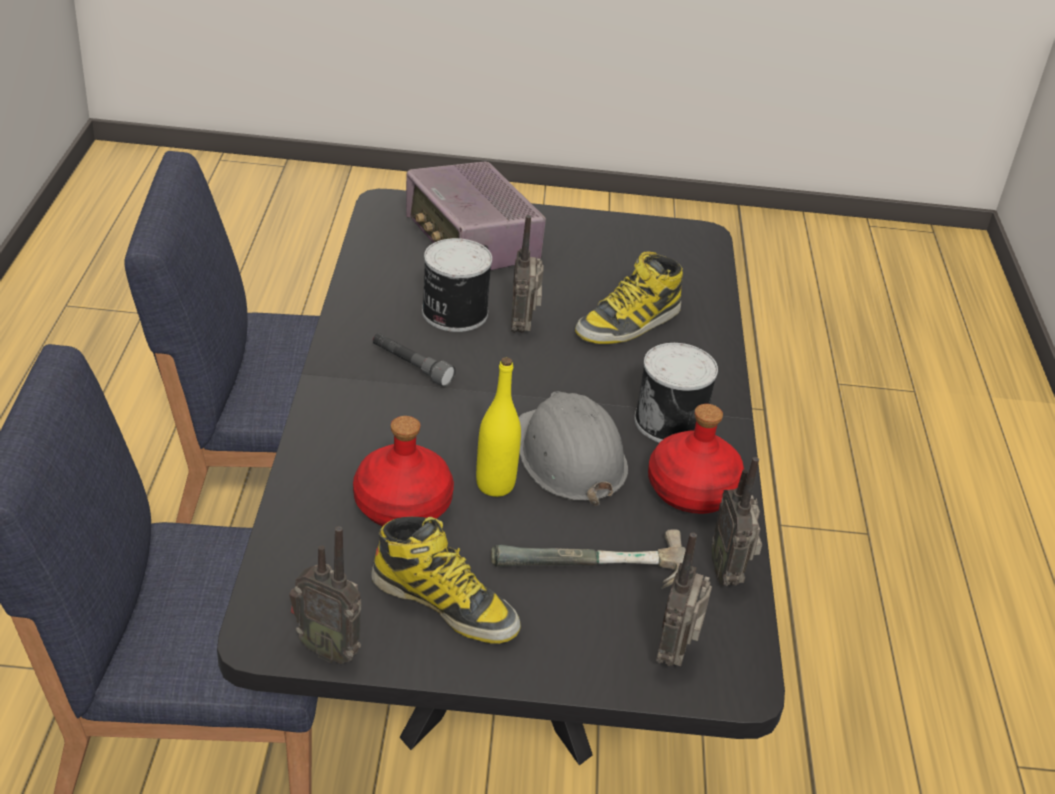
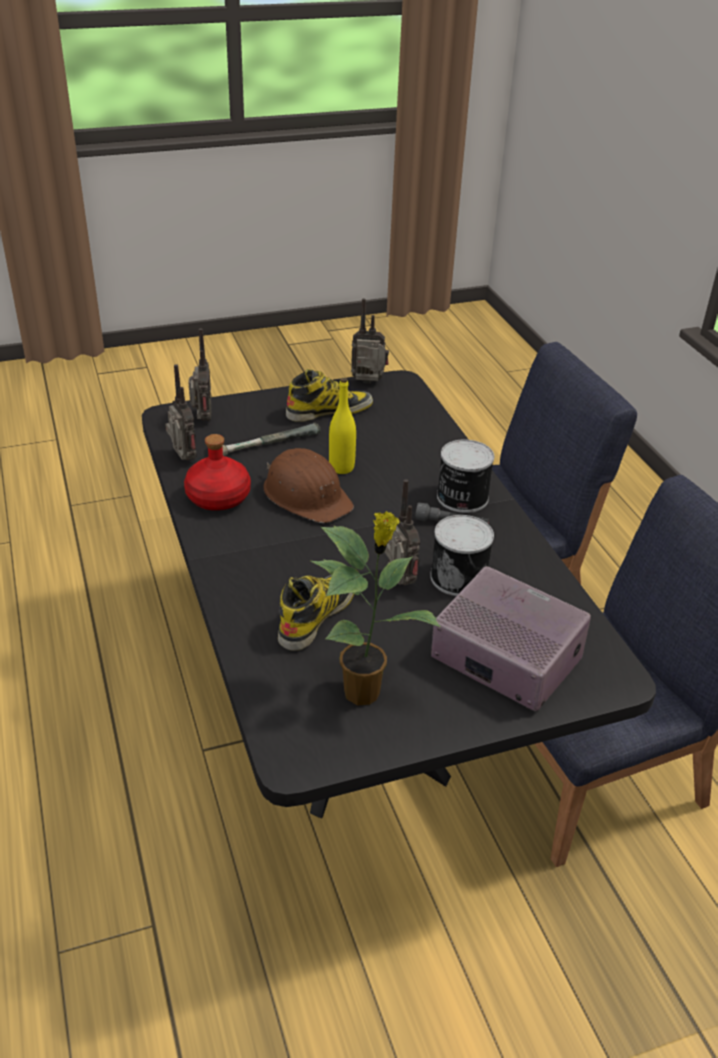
camera: 160 degrees right, 0 degrees up
(402, 506) = (385, 443): red bottle -> none
(445, 603) = (329, 410): boot -> boot turned 150 degrees clockwise
(569, 457) = (307, 495): grey hard hat -> brown hard hat
(617, 257) = (364, 691): none -> potted plant
(672, 422) = (248, 539): can -> can (461, 497)

